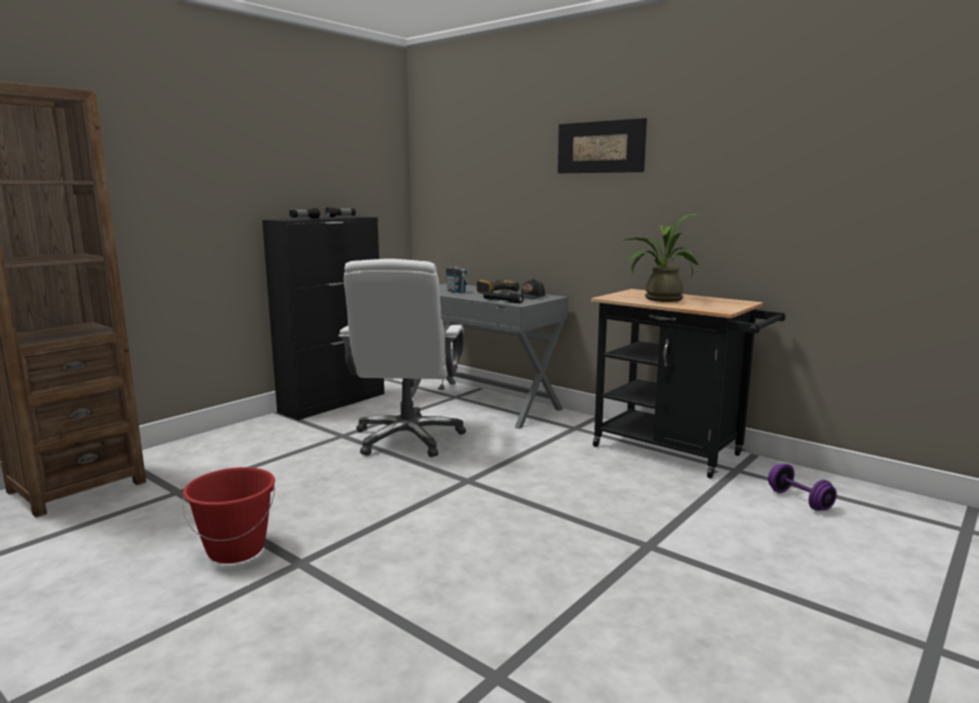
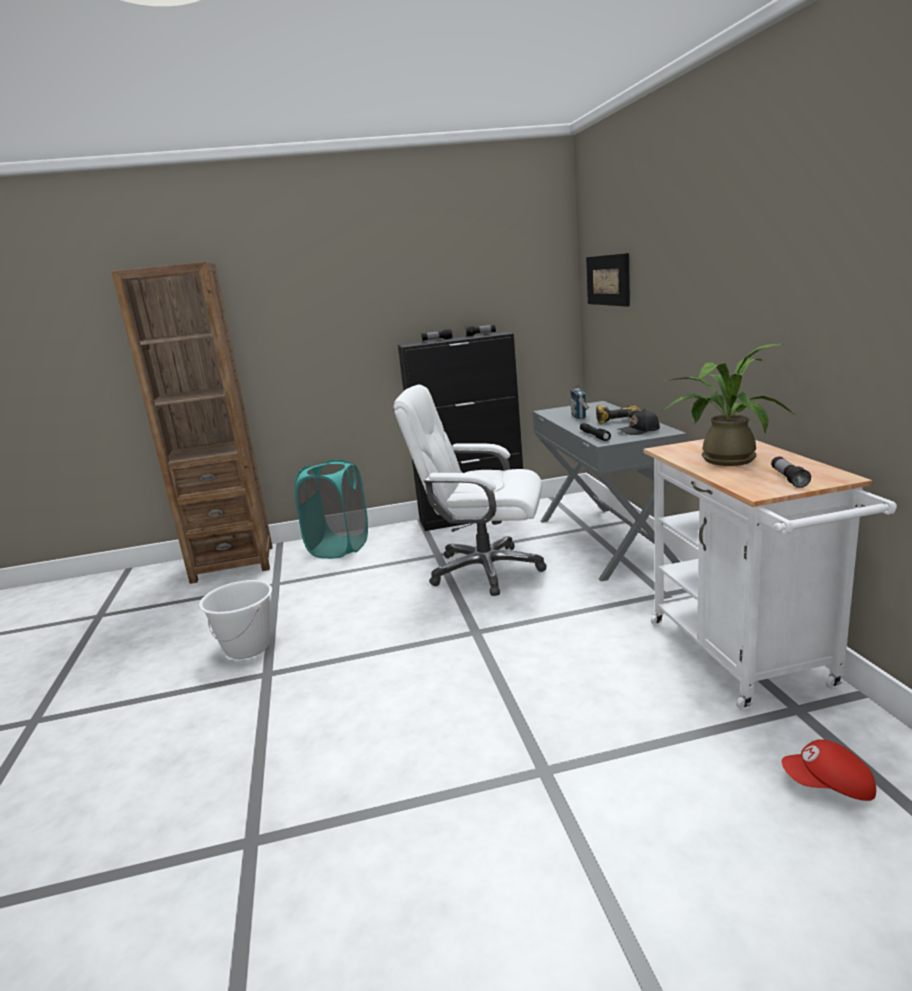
camera: 40 degrees right, 5 degrees up
(213, 448) = (339, 547): none -> turquoise laundry basket
(236, 550) = (248, 647): red bucket -> white bucket
(408, 438) = (484, 570): white office chair -> white office chair turned 60 degrees clockwise
(600, 147) = (714, 243): picture -> picture (607, 280)
(675, 452) = (746, 659): black cart -> white cart
(722, 304) = (788, 479): none -> flashlight
(799, 500) = (829, 786): purple dumbbell -> red cap

